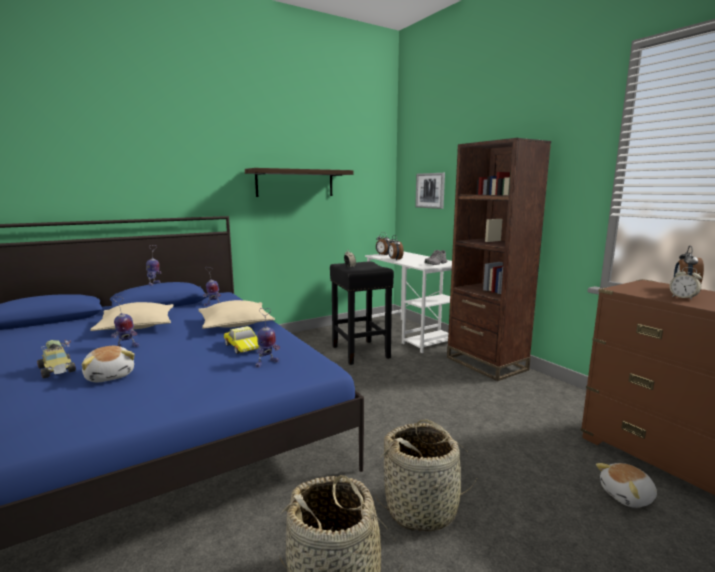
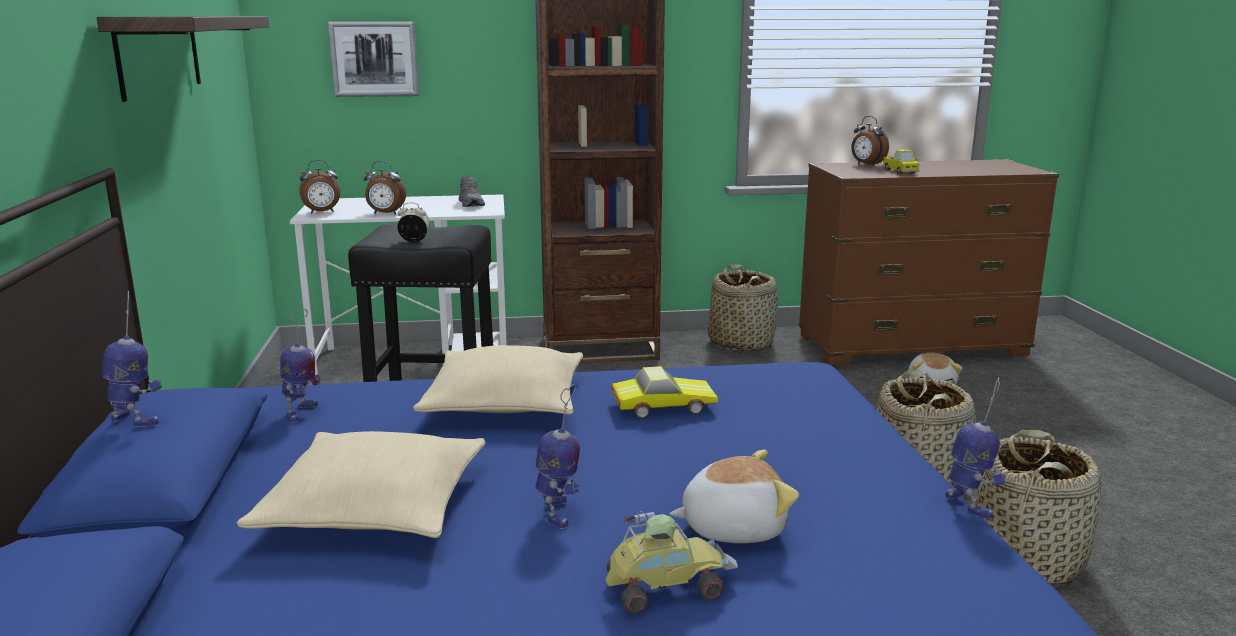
camera: 65 degrees left, 5 degrees up
(266, 363) = (763, 397): toy robot -> toy robot (969, 505)
(568, 399) = (741, 343): none -> basket
(683, 298) = (900, 171): alarm clock -> toy truck

